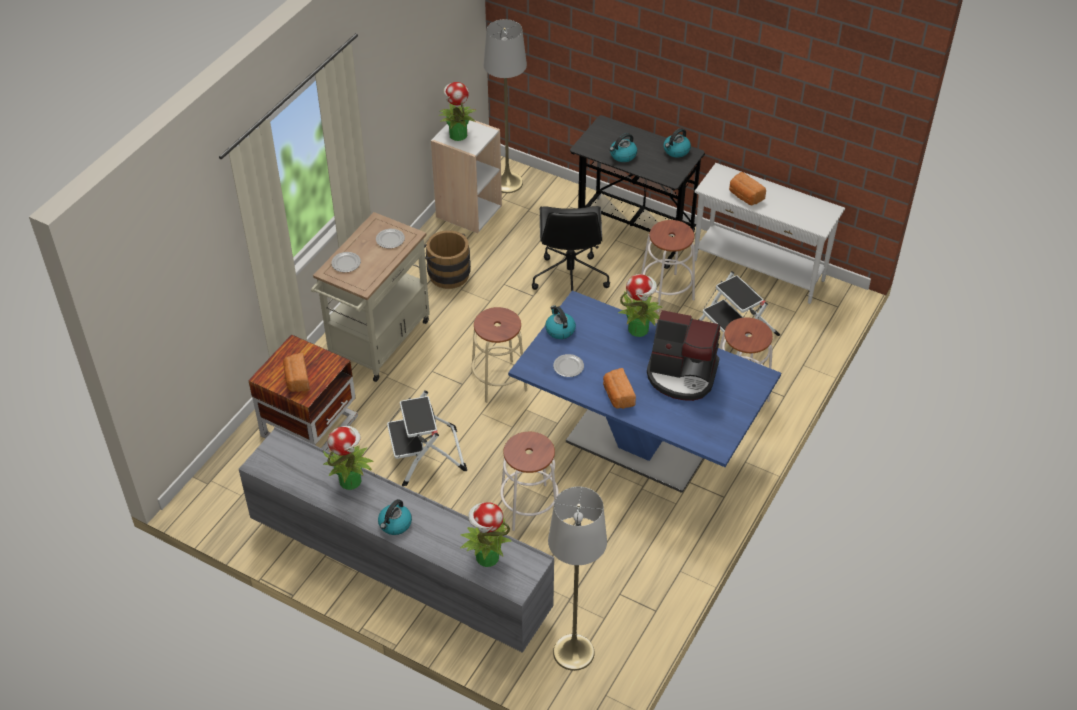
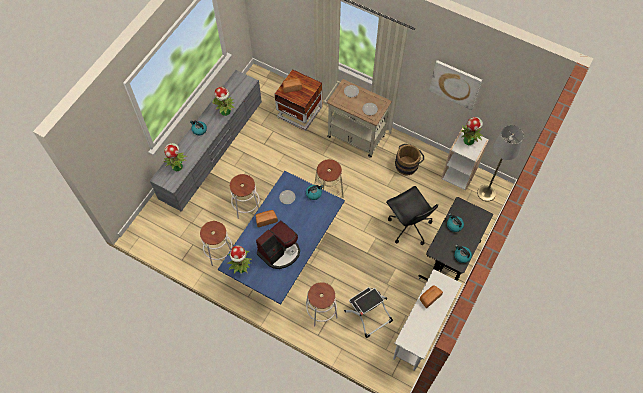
camera: 90 degrees right, 15 degrees up
(402, 78) = (455, 84): none -> picture
(426, 454) = (281, 161): step ladder -> none
(570, 277) = (408, 225): black office chair -> black office chair turned 120 degrees counterclockwise
(573, 652) = (163, 224): grey floor lamp -> none
(639, 329) = (314, 232): potted plant -> potted plant (241, 267)
(666, 292) = (399, 276): white stool -> white stool (219, 251)
(682, 375) = (280, 252): coffee machine -> coffee machine turned 150 degrees counterclockwise

